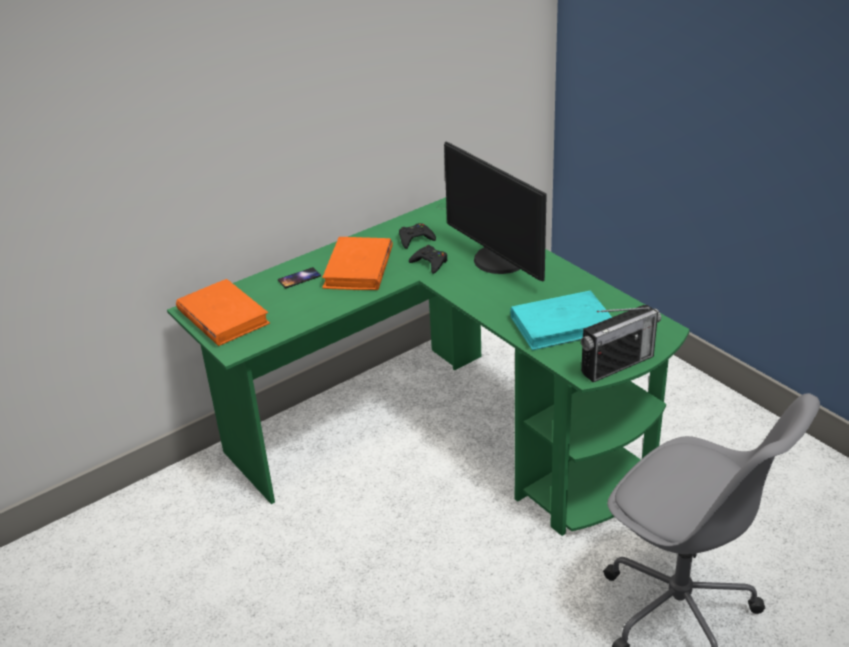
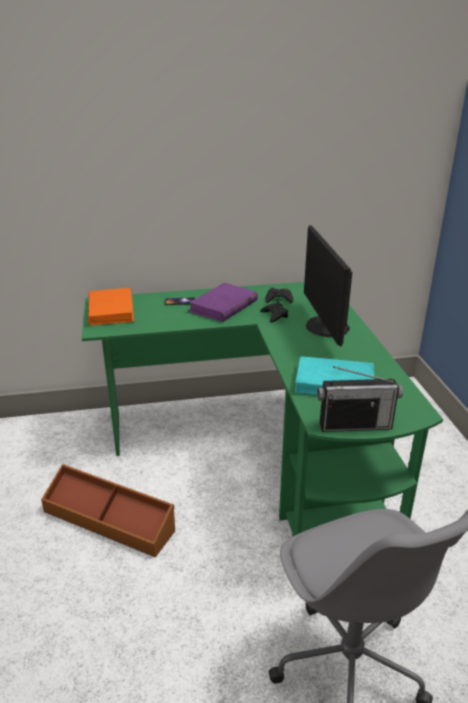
camera: 25 degrees right, 5 degrees down
(327, 579) = (109, 520): none -> brown storage box
(358, 268) = (223, 306): orange book -> purple book

